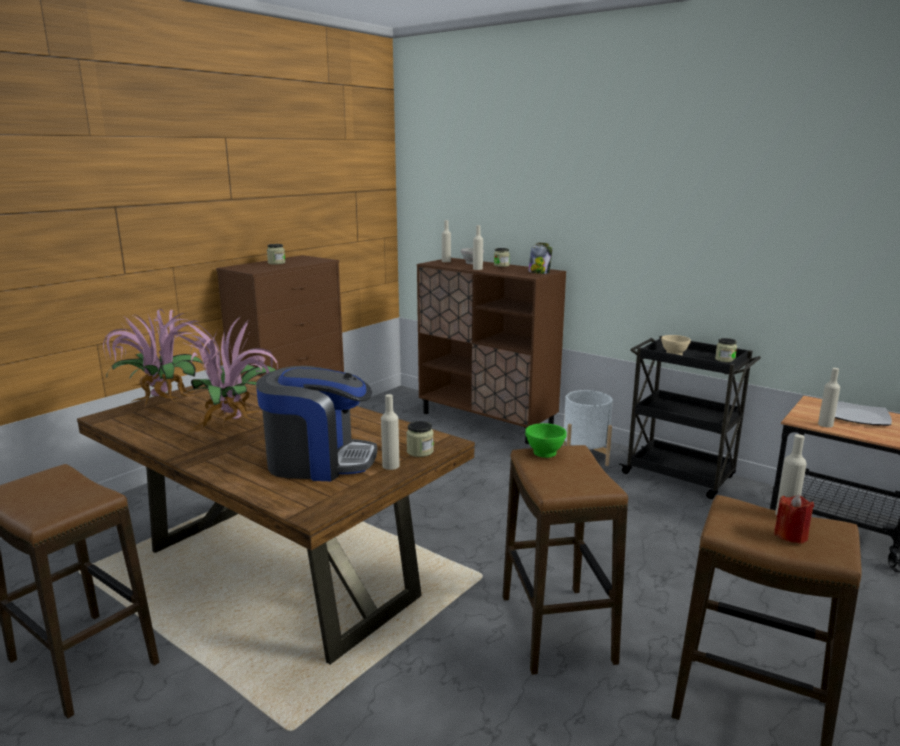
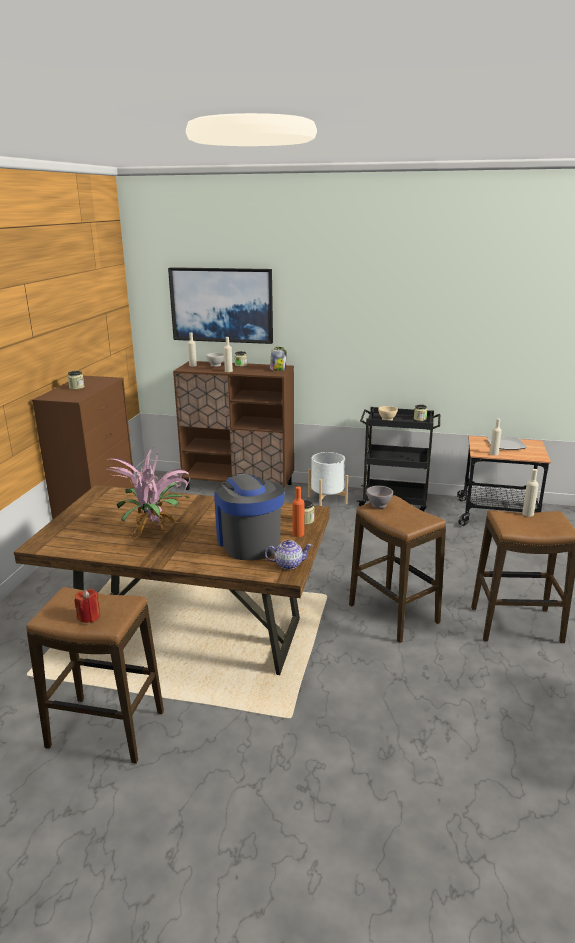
camera: 25 degrees left, 5 degrees up
(161, 405) = (70, 526): potted plant -> none
(319, 461) = (249, 542): coffee machine -> coffee machine turned 90 degrees counterclockwise
(330, 499) = (288, 564): none -> teapot
(391, 466) = (298, 534): beige bottle -> orange bottle
(489, 189) = (222, 305): none -> picture
(544, 452) = (378, 505): green bowl -> grey bowl
(790, 535) = (539, 524): red candle -> red candle (89, 617)

